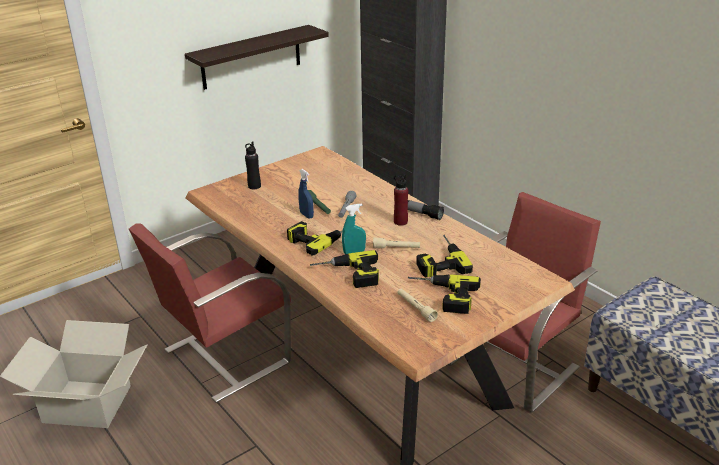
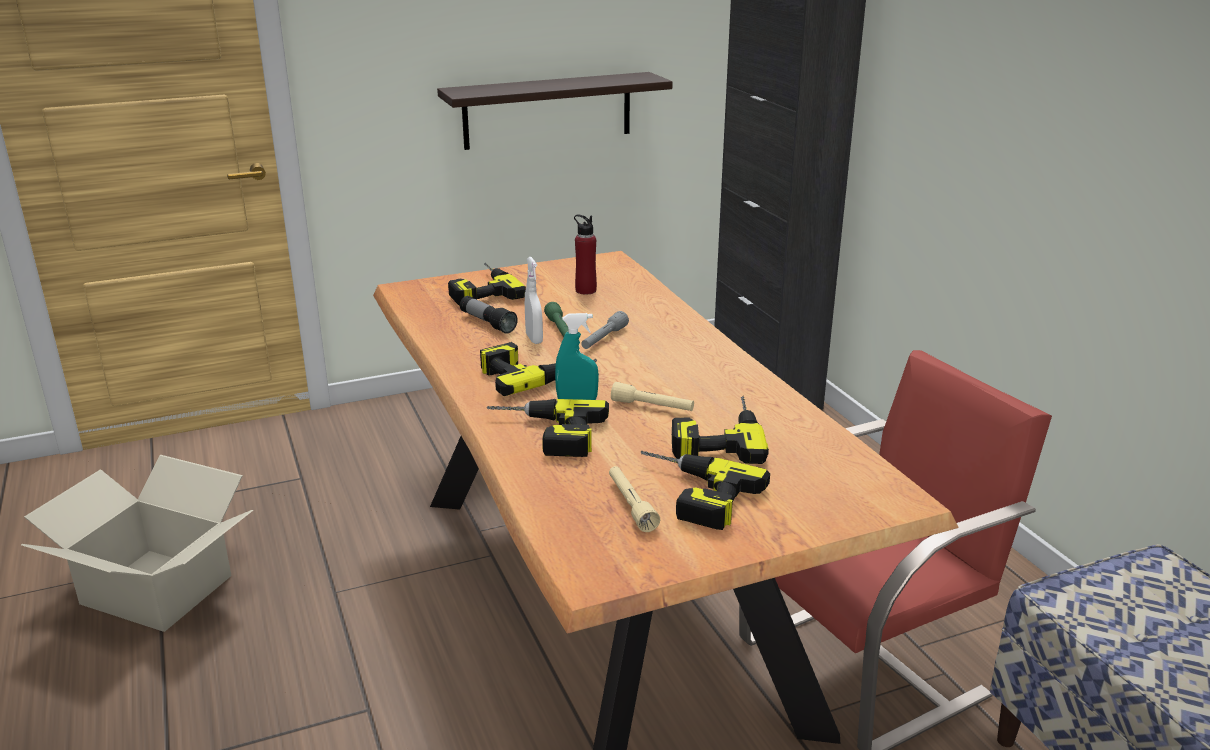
camera: 15 degrees right, 5 degrees down
(224, 357) = (389, 559): red chair -> none
(254, 186) = (479, 290): black bottle -> power drill
(306, 215) = (534, 339): blue spray bottle -> white spray bottle
(400, 222) = (683, 369): red bottle -> red bottle (585, 290)
(421, 214) = (726, 363): flashlight -> flashlight (487, 323)

